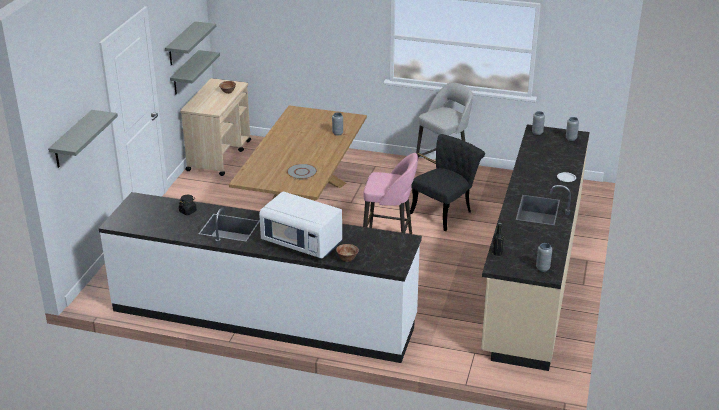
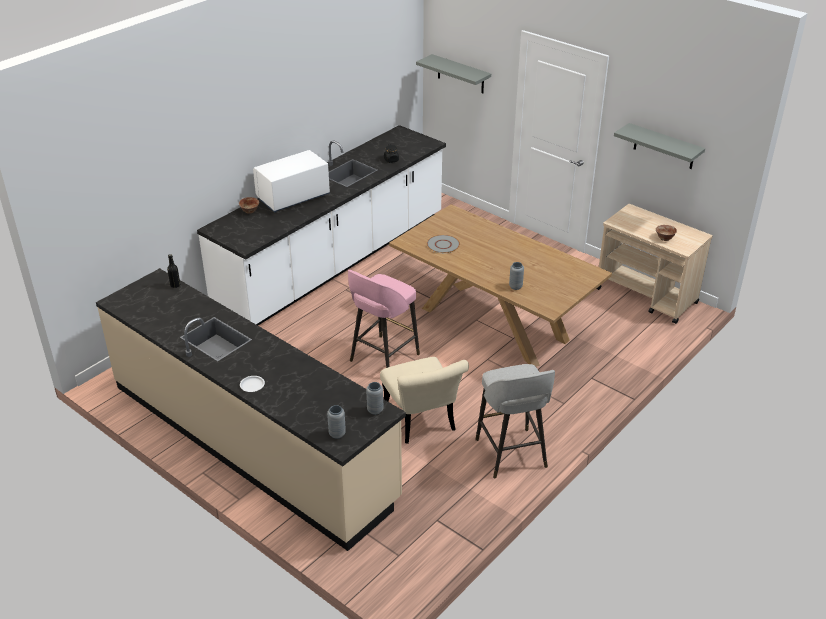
camera: 115 degrees right, 5 degrees up
(185, 73) = (662, 183): grey shelf -> none
(445, 211) = (421, 423): black chair -> beige chair
(542, 268) = (127, 301): grey vase -> none

